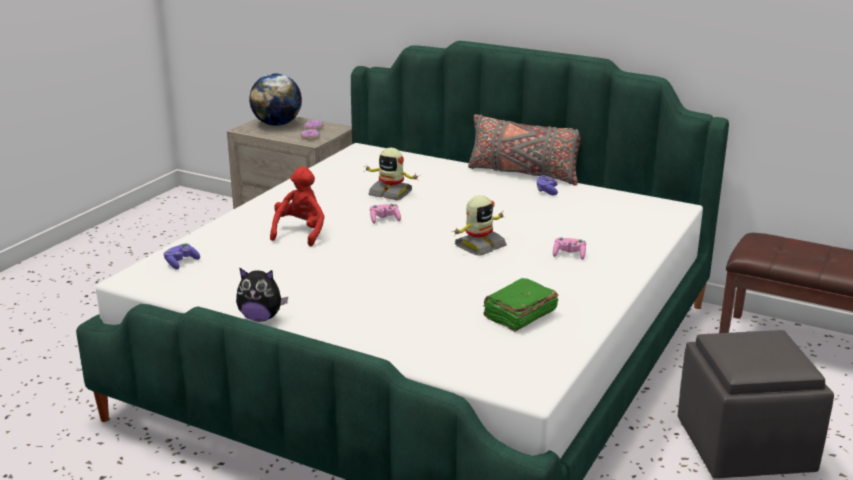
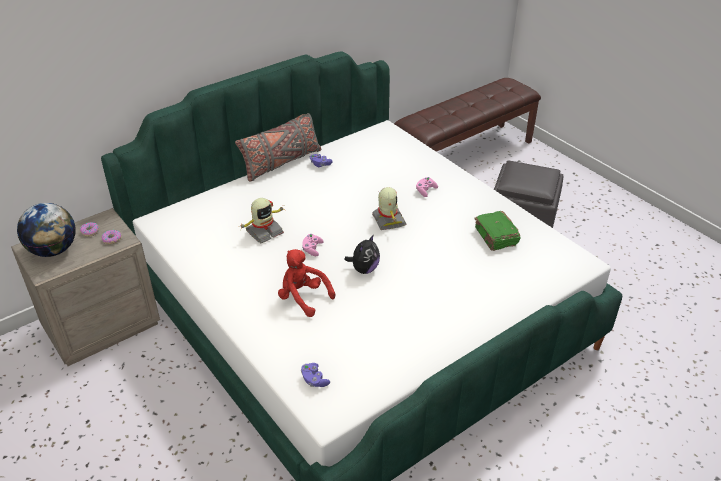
camera: 65 degrees left, 15 degrees up
(261, 318) = (440, 353): plush toy -> plush toy (364, 269)

